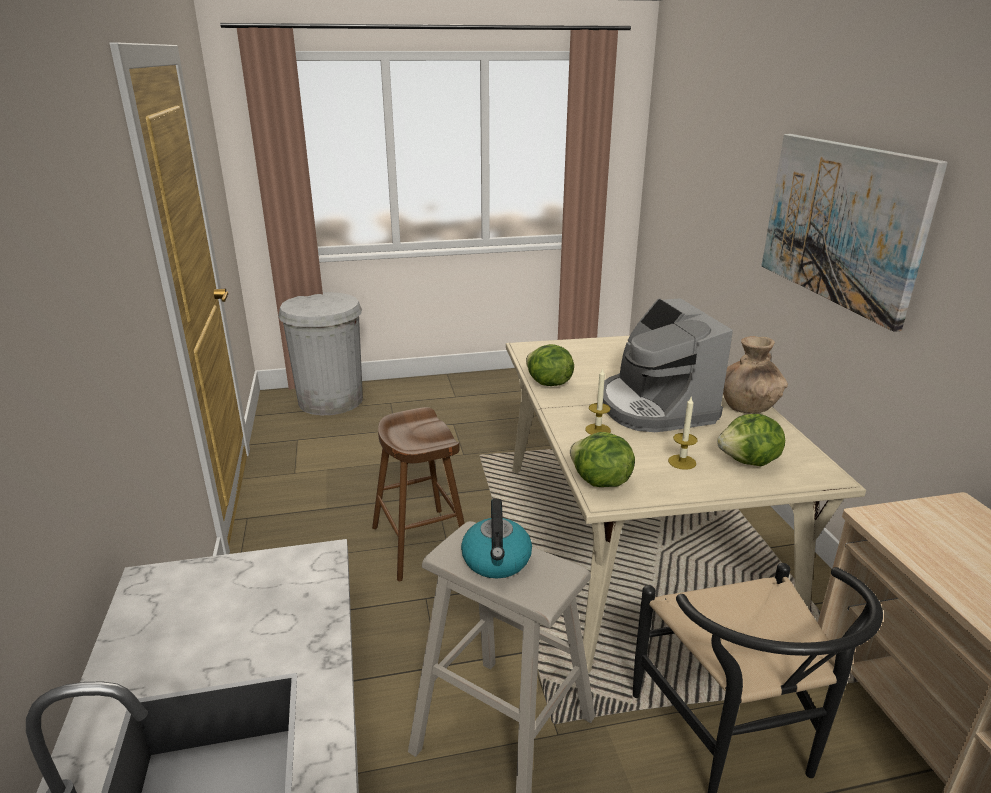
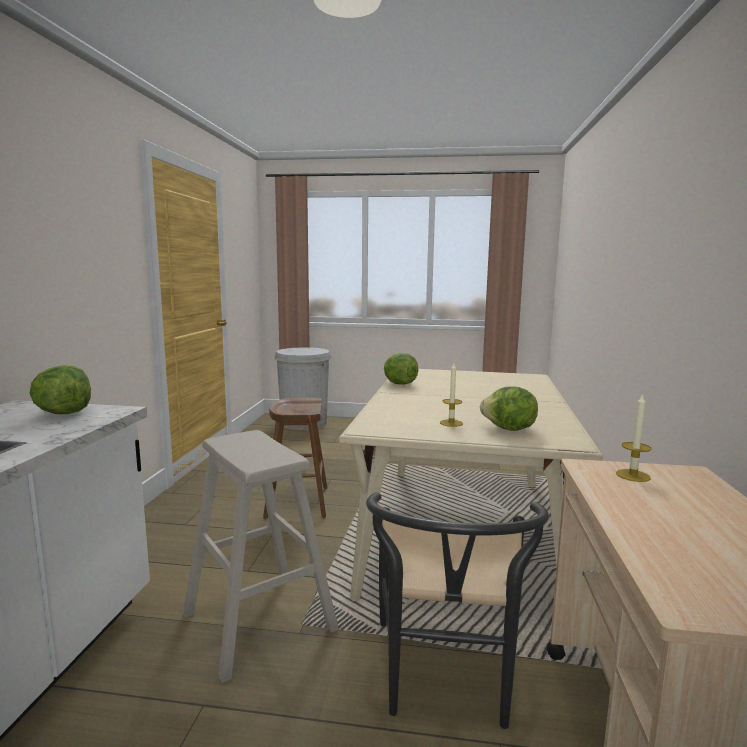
camera: 20 degrees right, 15 degrees down
(497, 561) = (249, 447): kettle -> none
(598, 430) = (406, 404): candle -> candle (633, 475)
(600, 482) = (371, 423): lettuce -> lettuce (64, 413)
(654, 407) = (467, 400): coffee machine -> none
(747, 407) = (547, 407): brown vase -> none
(841, 223) = (640, 260): picture -> none

